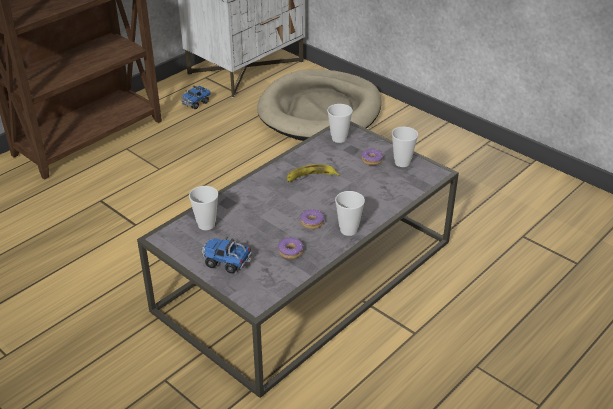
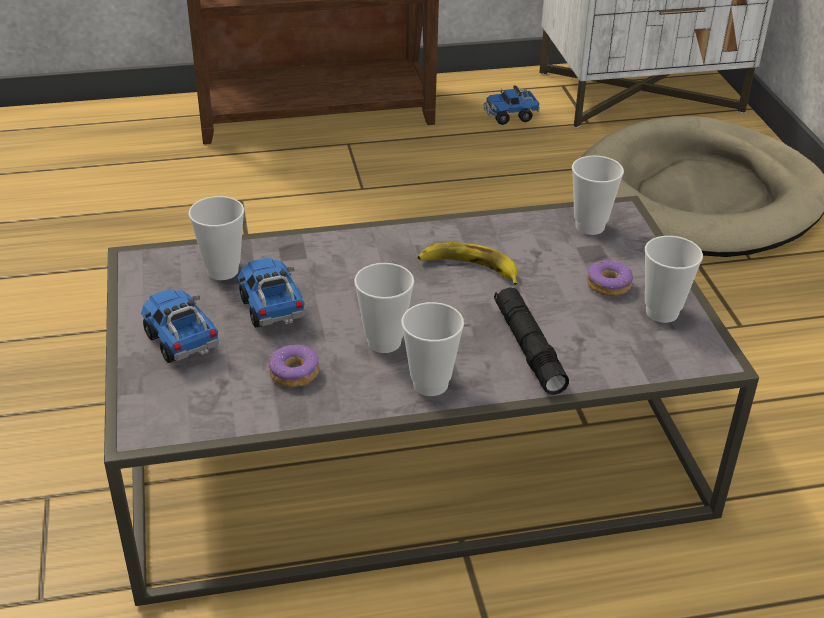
camera: 35 degrees right, 0 degrees up
(249, 231) = (272, 309): none -> toy truck
(311, 222) = (384, 342): donut -> cup
(369, 199) = (528, 348): none -> black flashlight

